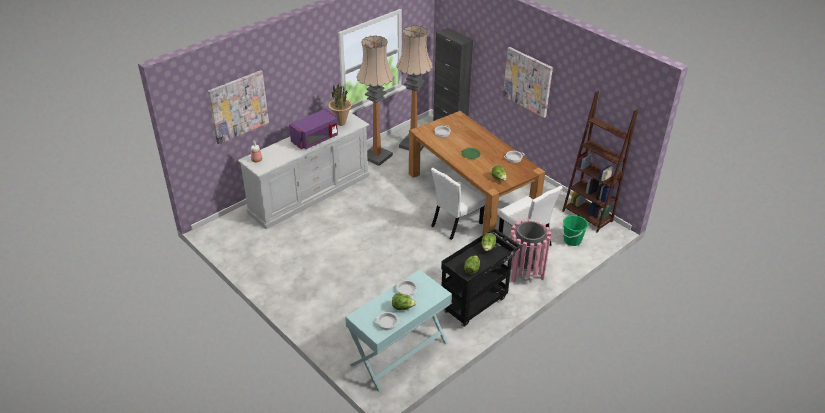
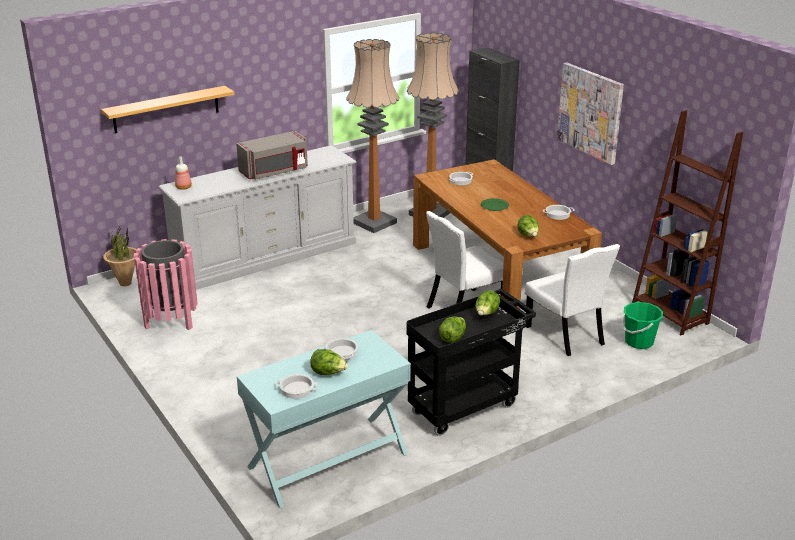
camera: 10 degrees right, 10 degrees down
(238, 106) = (166, 109): picture -> shelf
(316, 139) = (274, 171): purple microwave -> grey microwave
(341, 123) = (316, 157): potted plant -> potted plant (125, 283)
(525, 273) = (555, 376): pink trash can -> pink trash can (171, 320)

